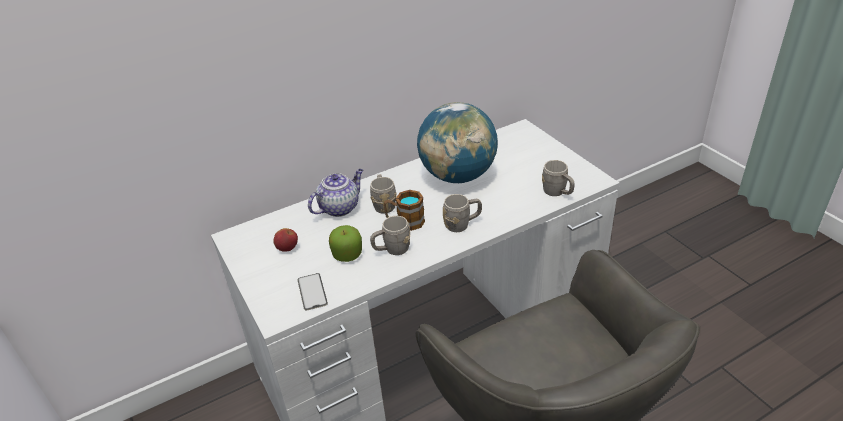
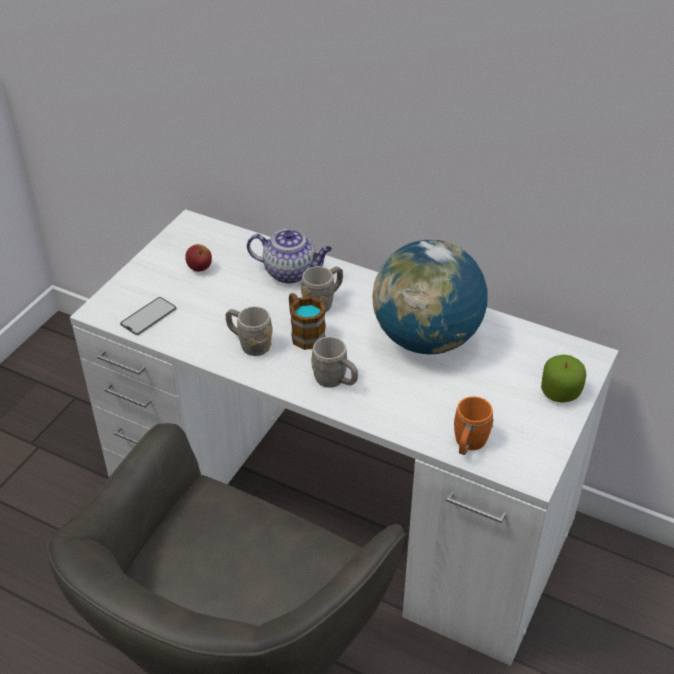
camera: 55 degrees right, 5 degrees up
(347, 254) = (219, 314): apple -> apple (560, 392)
(557, 193) = (468, 445): grey mug -> orange mug

